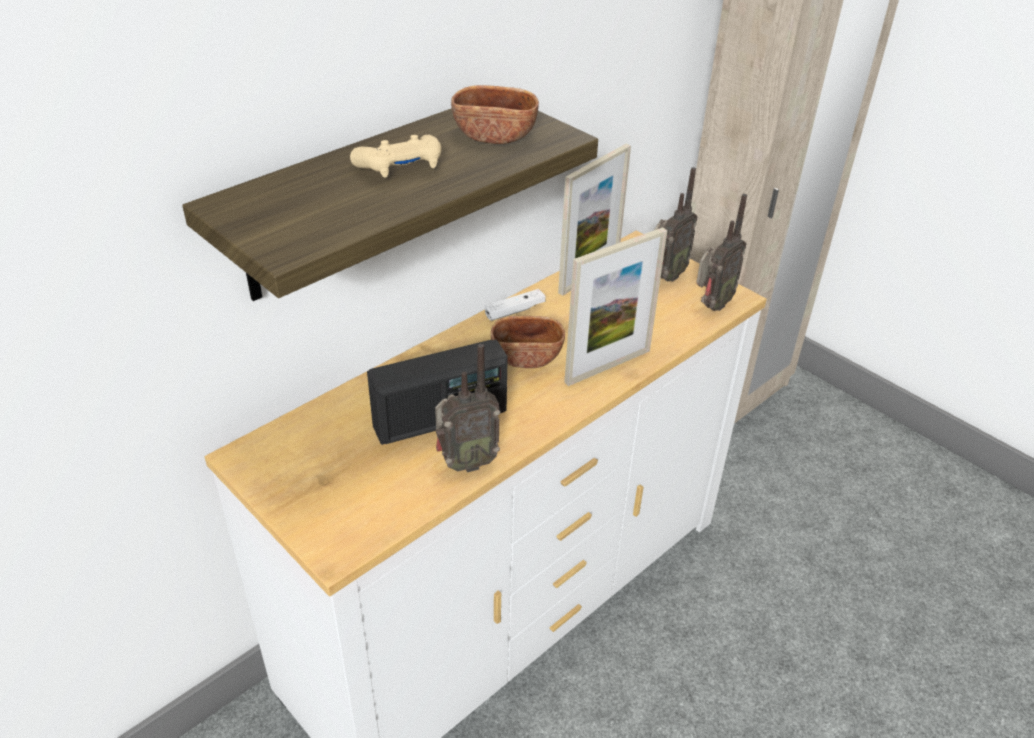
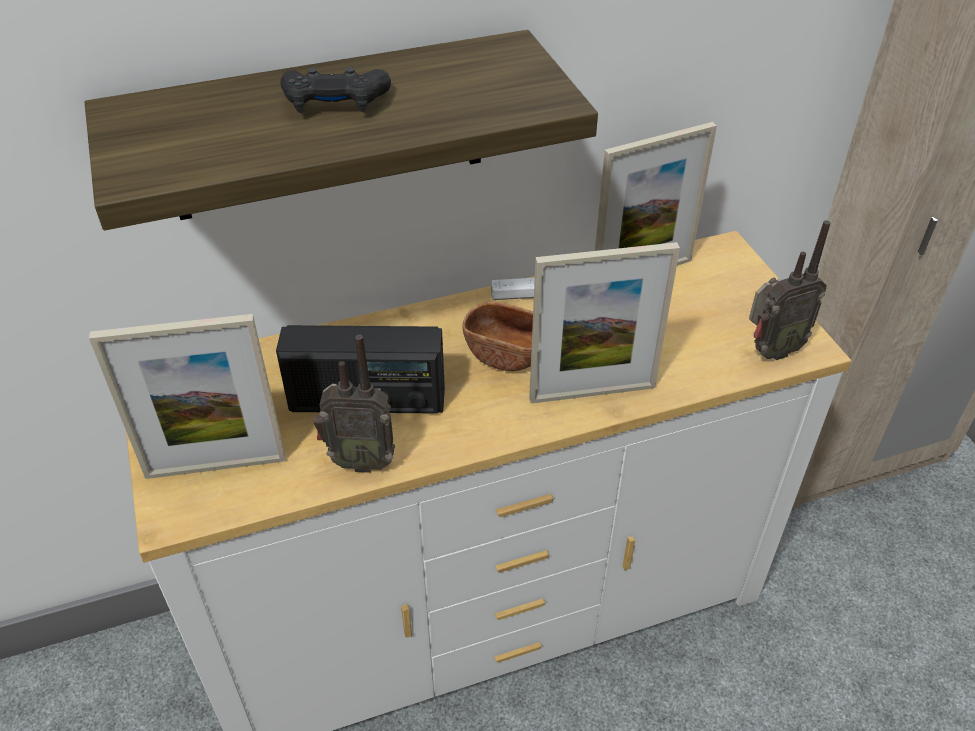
camera: 25 degrees right, 5 degrees up
(348, 503) = (216, 466): none -> picture frame
(401, 167) = (335, 104): beige game controller -> black game controller
(494, 135) = (475, 84): brown bowl -> none
(665, 277) = (735, 298): radio -> none

